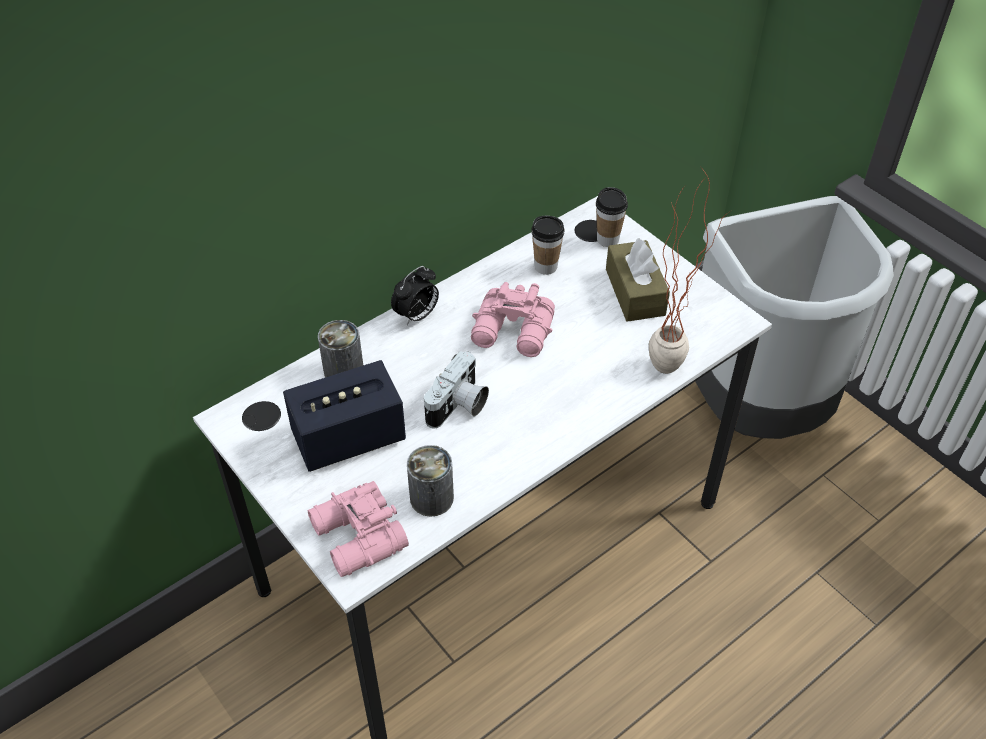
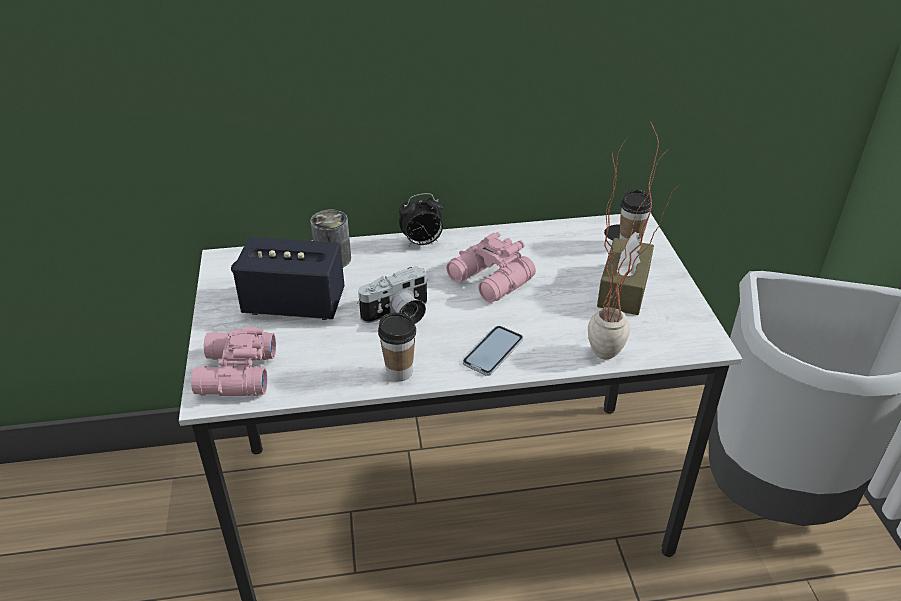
camera: 30 degrees right, 10 degrees down
(431, 498) = (317, 370): can -> none
(546, 267) = (558, 245): cup -> cup (399, 372)
(572, 406) = (493, 351): none -> phone

